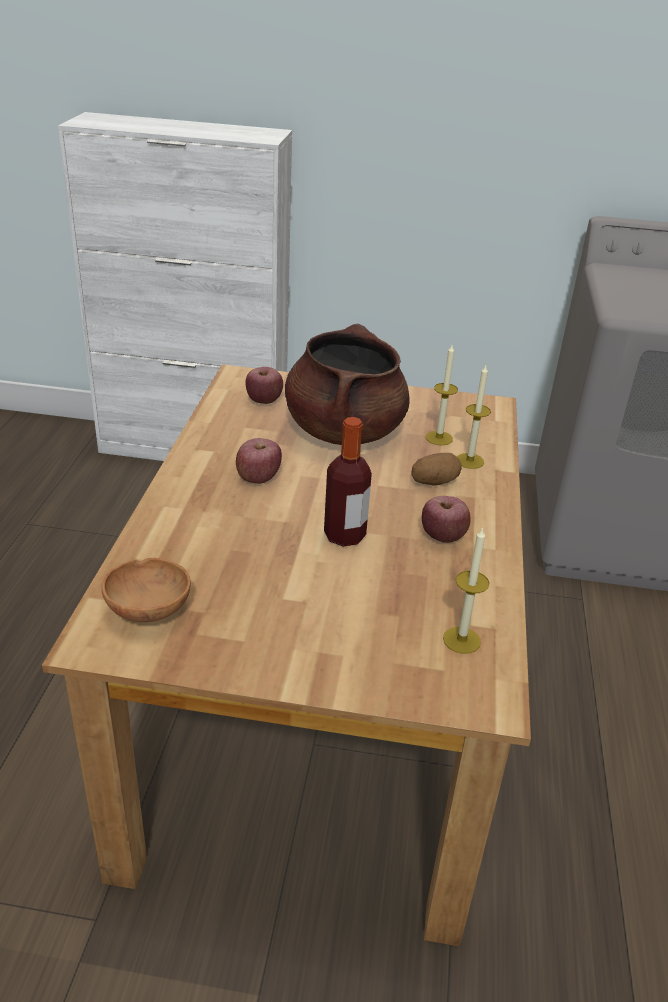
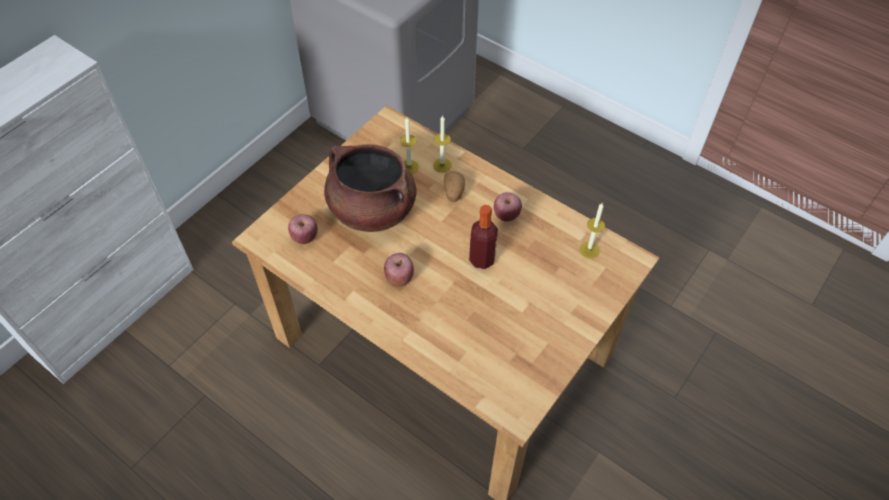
camera: 60 degrees left, 20 degrees up
(150, 609) = (502, 378): brown bowl -> none

